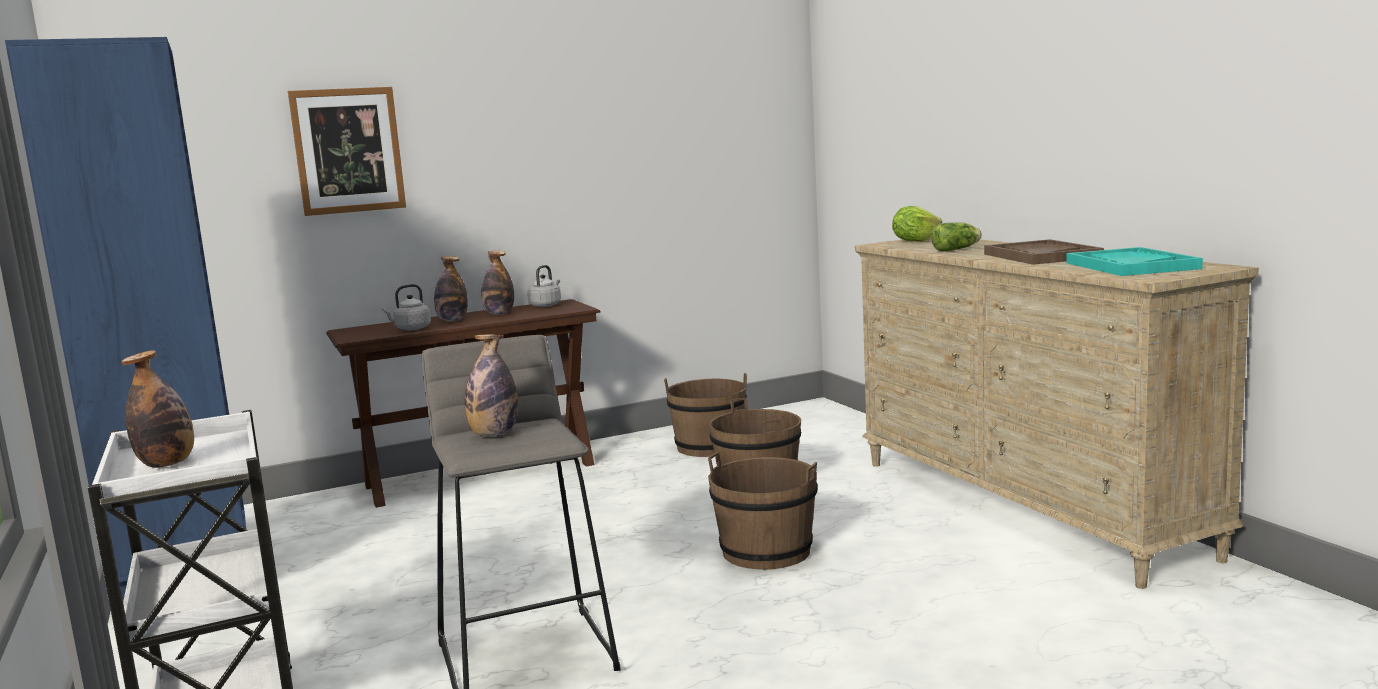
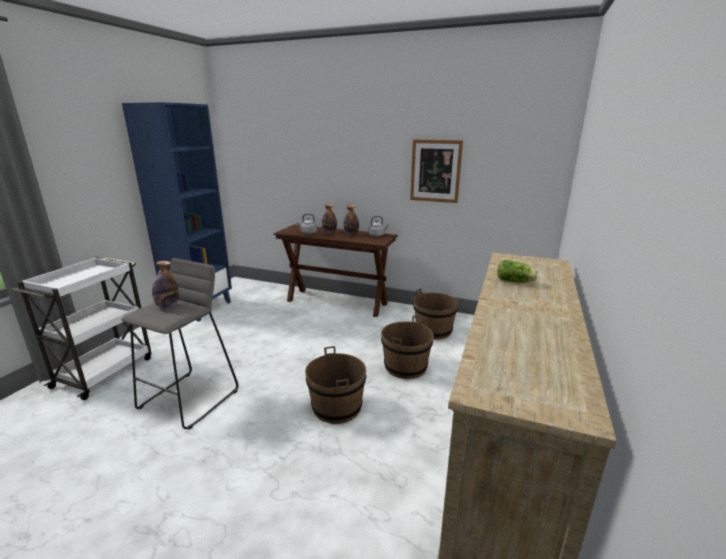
camera: 45 degrees right, 10 degrees up
(167, 464) = (75, 277): bottle -> none
(348, 150) = (307, 148): picture -> picture (435, 171)
(915, 241) = (530, 262): lettuce -> none
(1041, 256) = (528, 315): brown tray -> none
(1130, 266) = (529, 364): turquoise tray -> none

